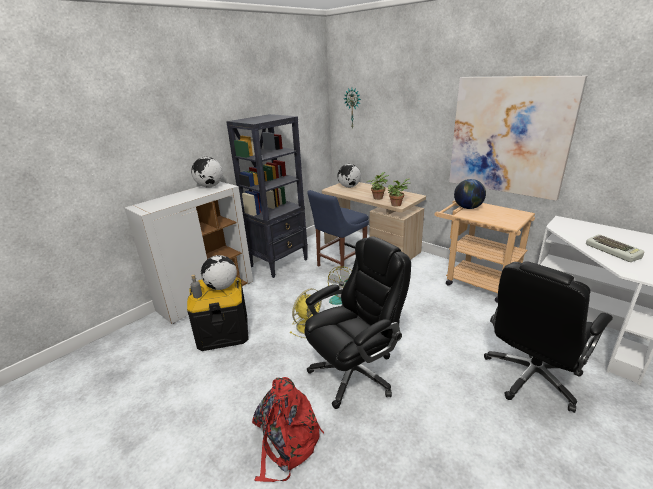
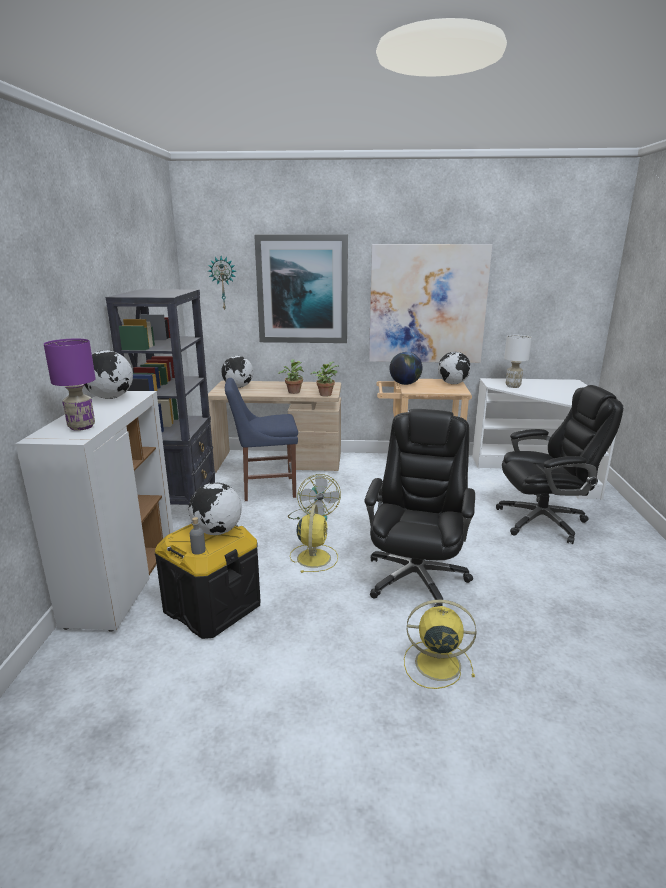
camera: 40 degrees left, 5 degrees down
(162, 204) = (82, 427): none -> purple table lamp
(286, 443) = (435, 663): red backpack -> yellow fan
(339, 265) = (265, 489): blue chair -> blue chair turned 75 degrees clockwise
(404, 115) = (302, 289): none -> picture
(516, 216) = (453, 383): none -> globe
(531, 377) = (543, 521): black office chair -> black office chair turned 105 degrees counterclockwise
(577, 232) = (513, 386): none -> white table lamp
(613, 251) = (553, 394): keyboard -> none

